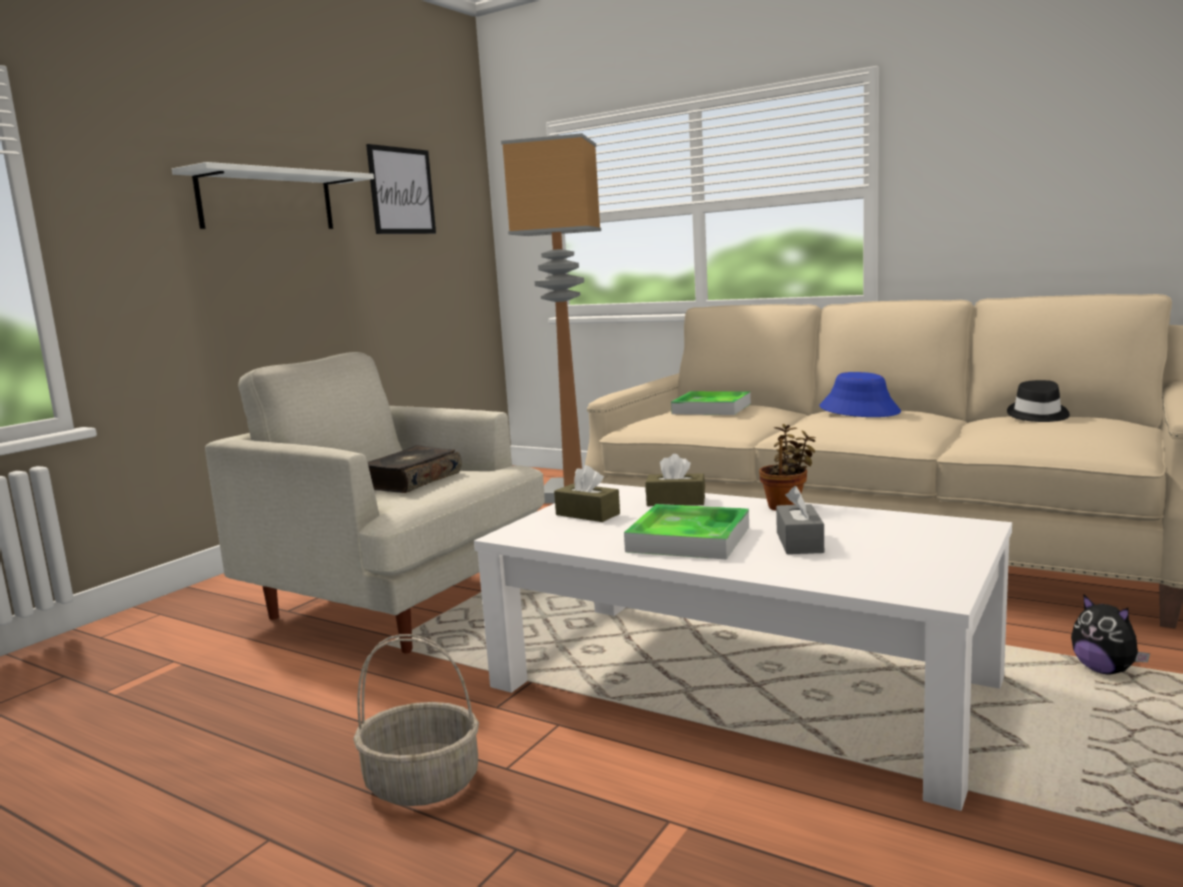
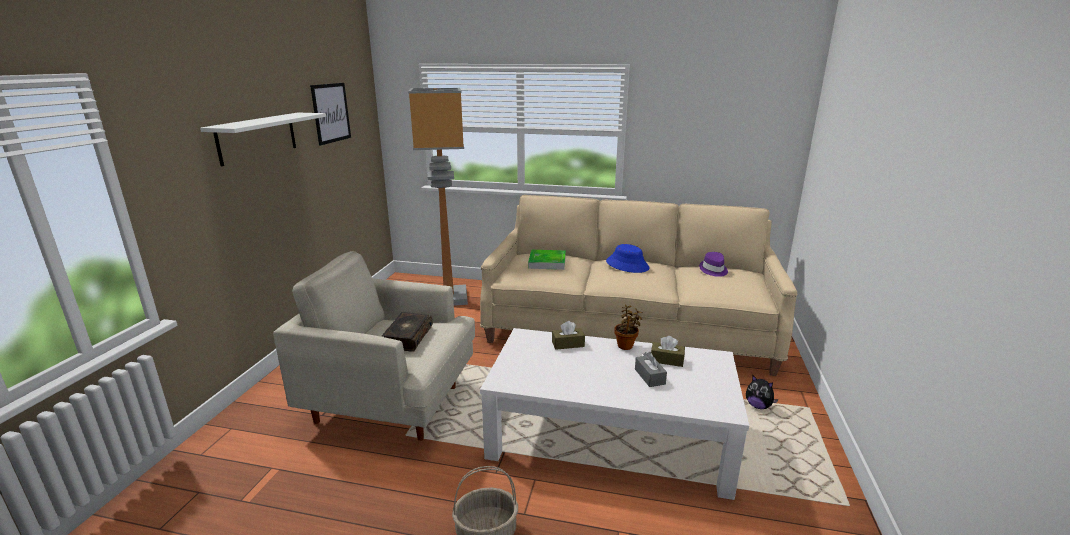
camera: 20 degrees left, 10 degrees up
(587, 514) = (528, 359): brown tissue box -> brown tissue box (666, 360)
(689, 539) = (595, 378): tray -> none
(1037, 415) = (713, 270): black hat -> purple hat

